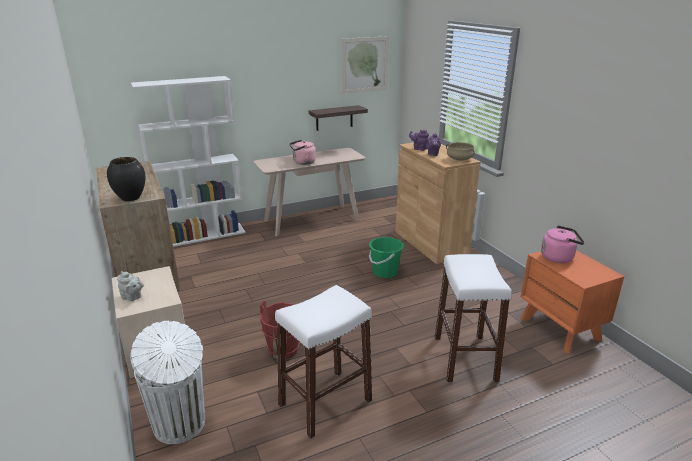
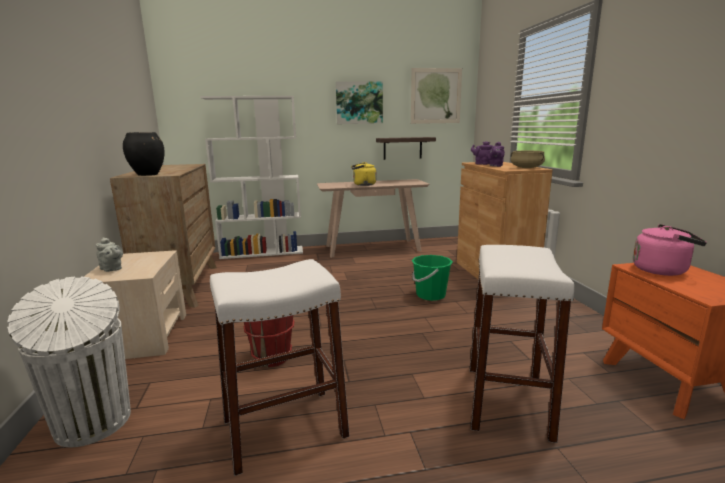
camera: 15 degrees right, 10 degrees down
(291, 76) = (359, 103): none -> picture
(302, 162) = (363, 185): pink kettle -> yellow kettle

